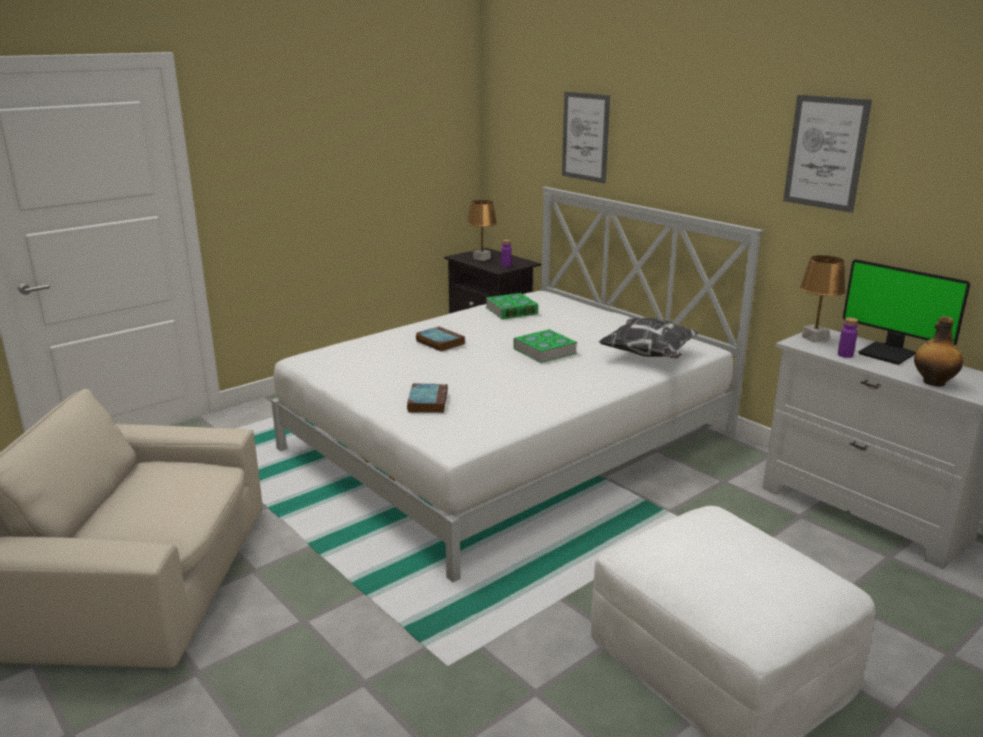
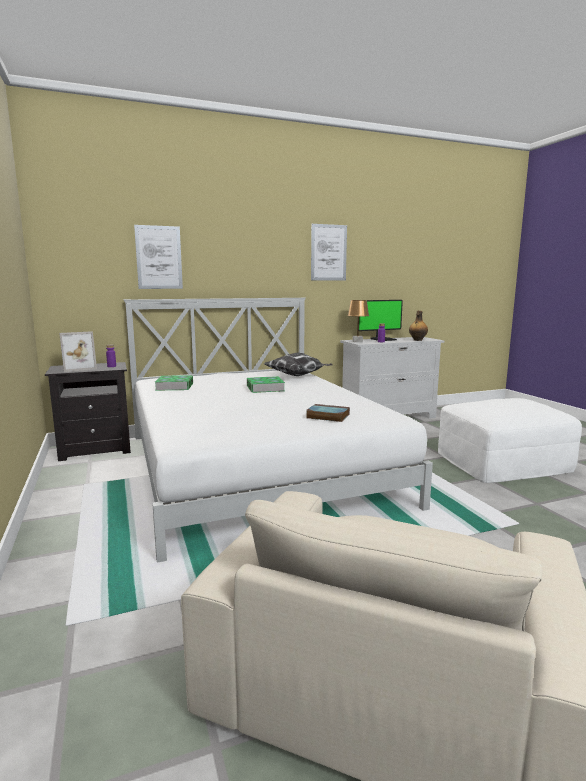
camera: 70 degrees left, 10 degrees down
(439, 342) = (215, 403): book -> none
(482, 258) = (78, 368): brown table lamp -> picture frame

